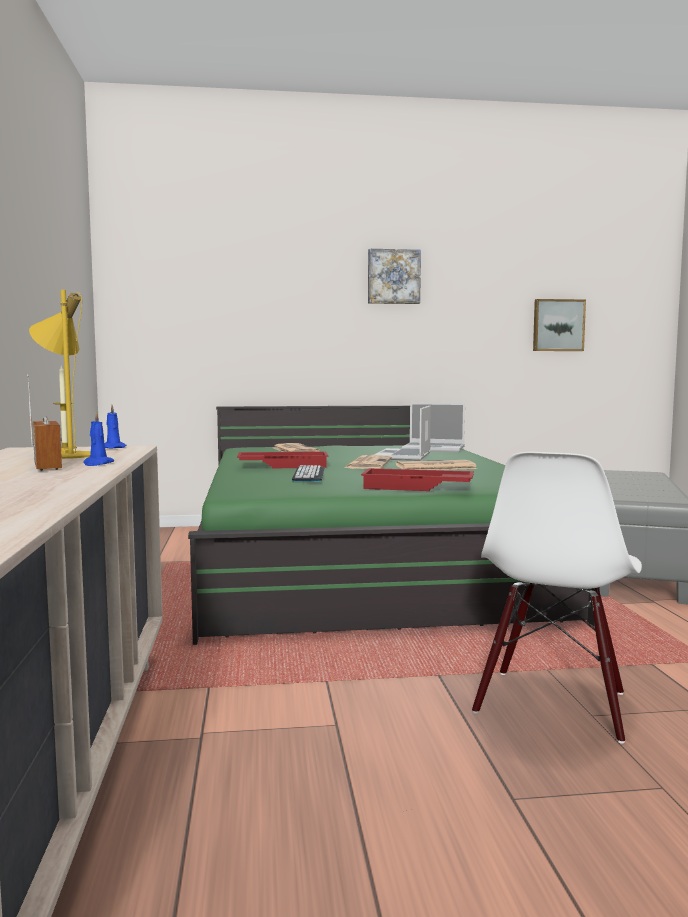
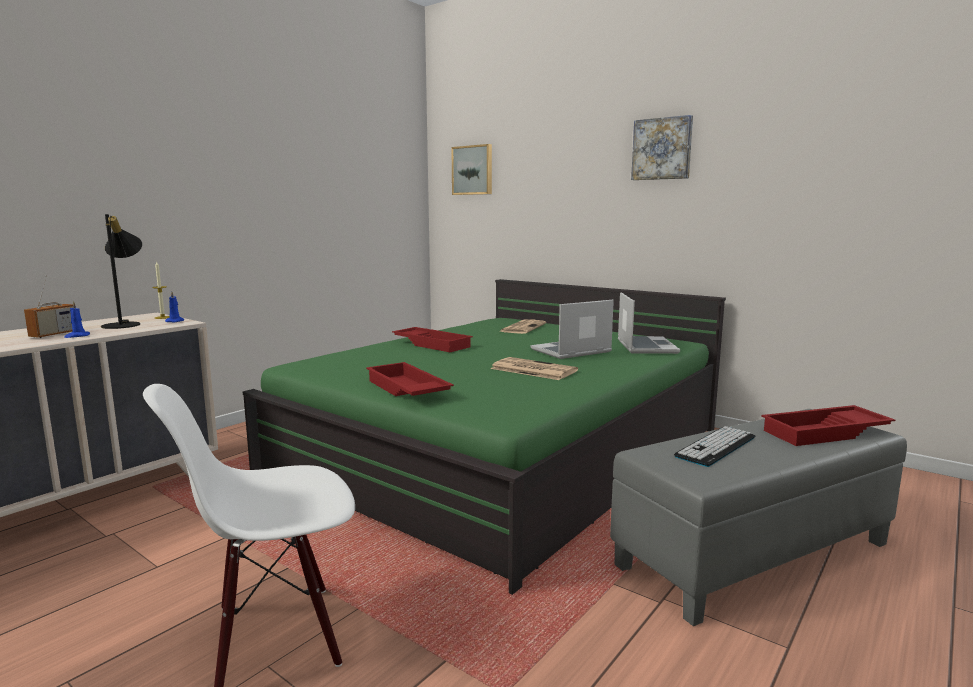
camera: 45 degrees right, 5 degrees up
(67, 454) = (125, 324): yellow table lamp -> black table lamp
(309, 475) = (394, 358): keyboard -> keyboard (716, 447)
(368, 464) = (497, 354): newspaper -> none
(434, 449) = (645, 346): laptop -> laptop turned 150 degrees counterclockwise
(558, 325) = (883, 199): picture -> picture (473, 170)
(640, 476) = (826, 433): none -> red tray

